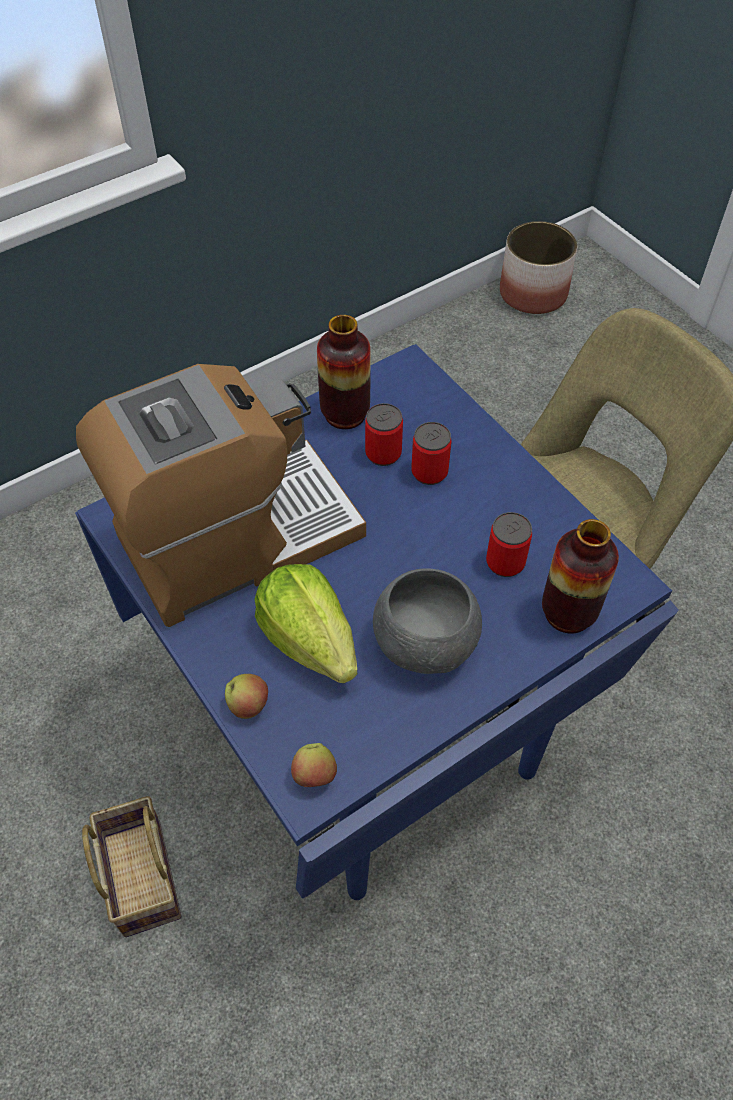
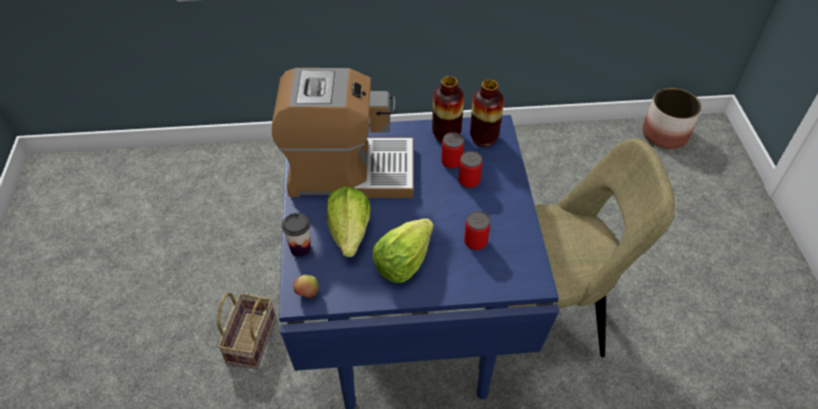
camera: 30 degrees right, 5 degrees down
(248, 705) = (300, 248): apple -> cup
(424, 646) = (403, 262): grey bowl -> lettuce
(568, 613) = (490, 281): vase -> vase (483, 138)

